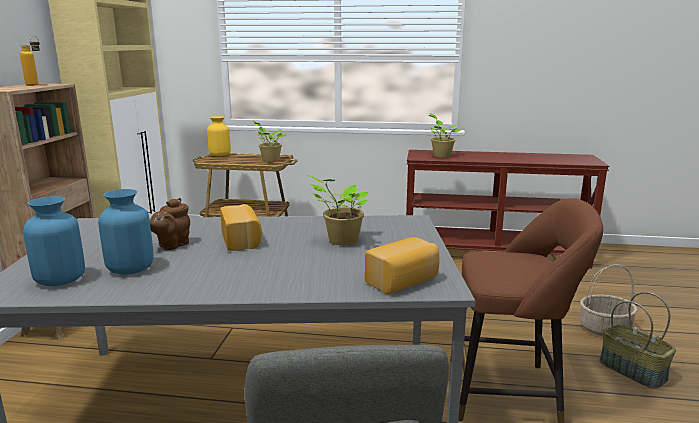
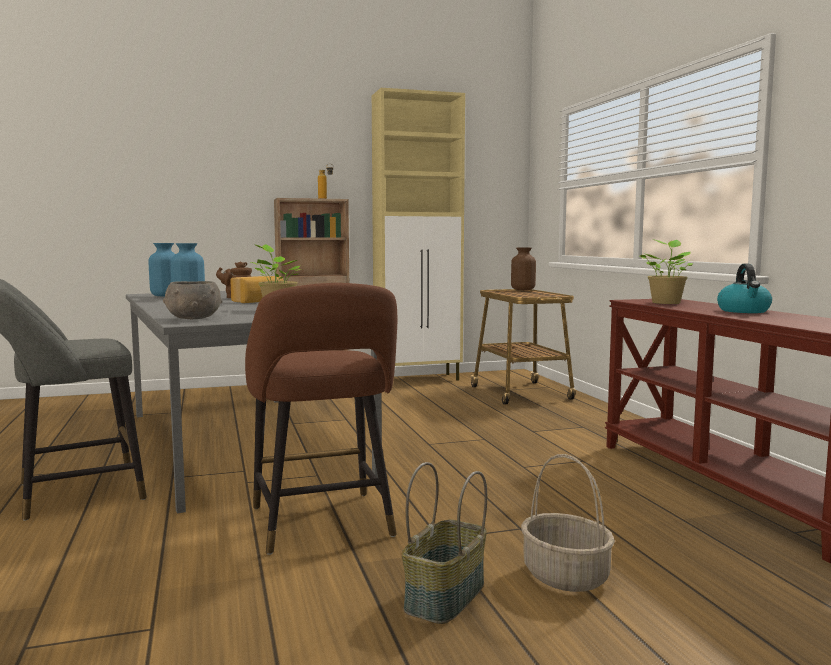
camera: 65 degrees right, 10 degrees down
(220, 155) = (523, 289): yellow vase -> brown vase
(269, 160) = (536, 296): potted plant -> none
(403, 281) = (193, 318): bread -> grey bowl
(498, 155) = (744, 311): none -> kettle

